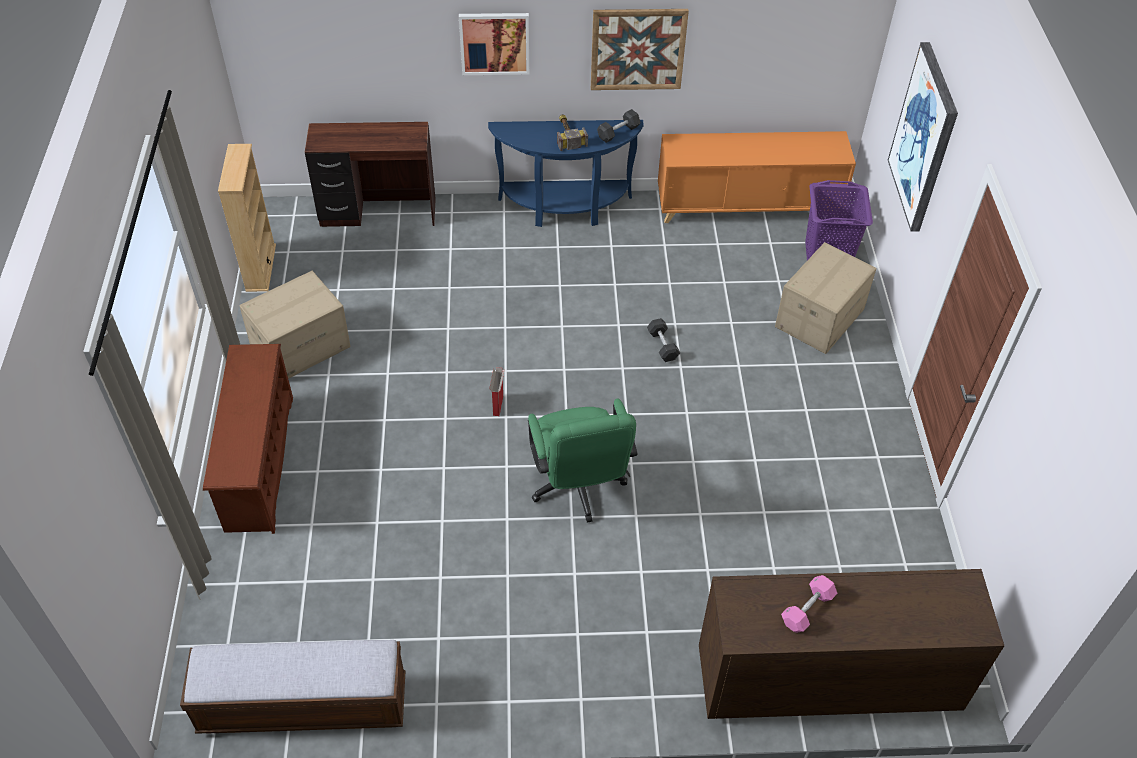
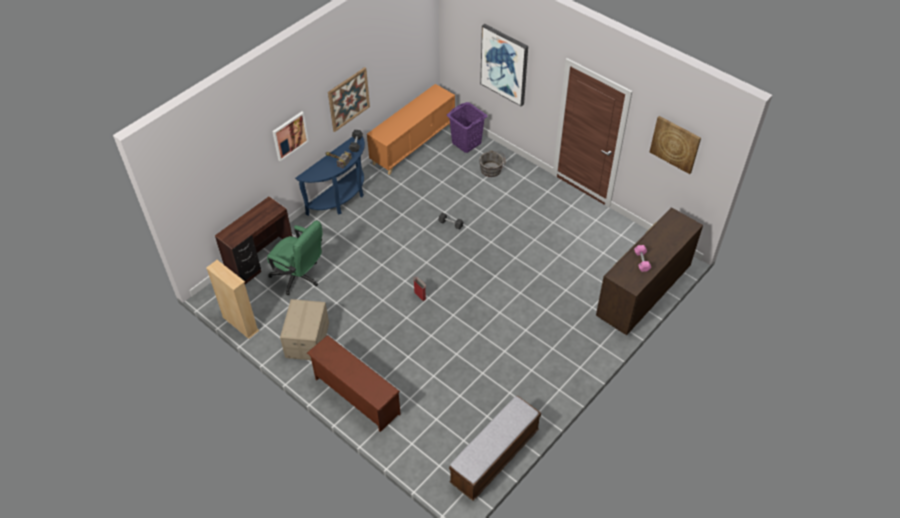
camera: 45 degrees left, 0 degrees up
(578, 488) = (489, 300): green office chair -> green office chair (300, 277)
(819, 317) = (492, 169): cardboard box -> grey bucket
(1052, 447) = (675, 144): none -> picture

